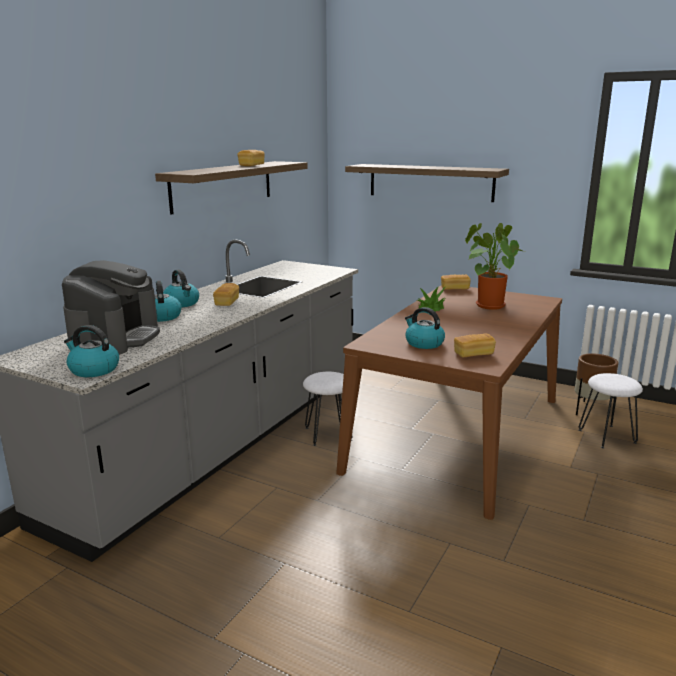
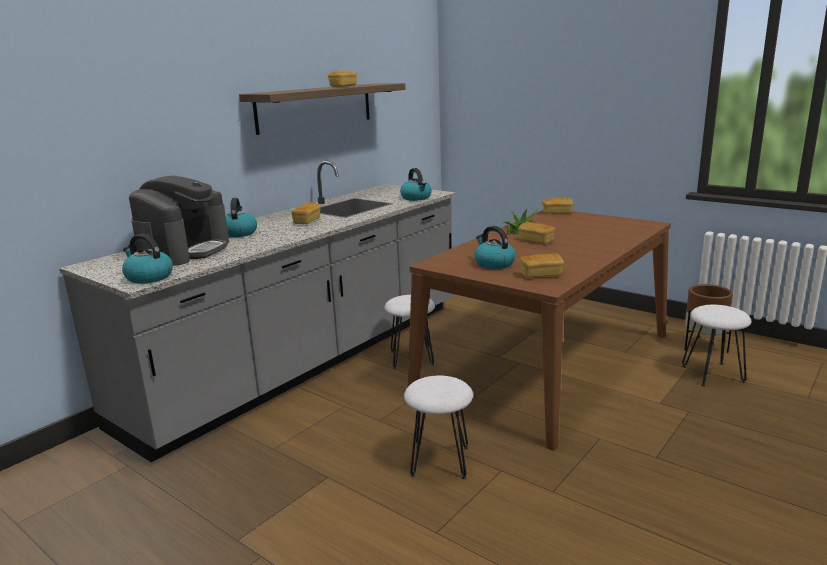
camera: 10 degrees right, 0 degrees up
(182, 303) = (264, 222): kettle -> kettle (416, 198)
(389, 538) = (439, 461): none -> white stool
(430, 182) = (539, 102): shelf -> none
(451, 318) = (536, 241): none -> bread
(487, 305) = (583, 228): potted plant -> none

